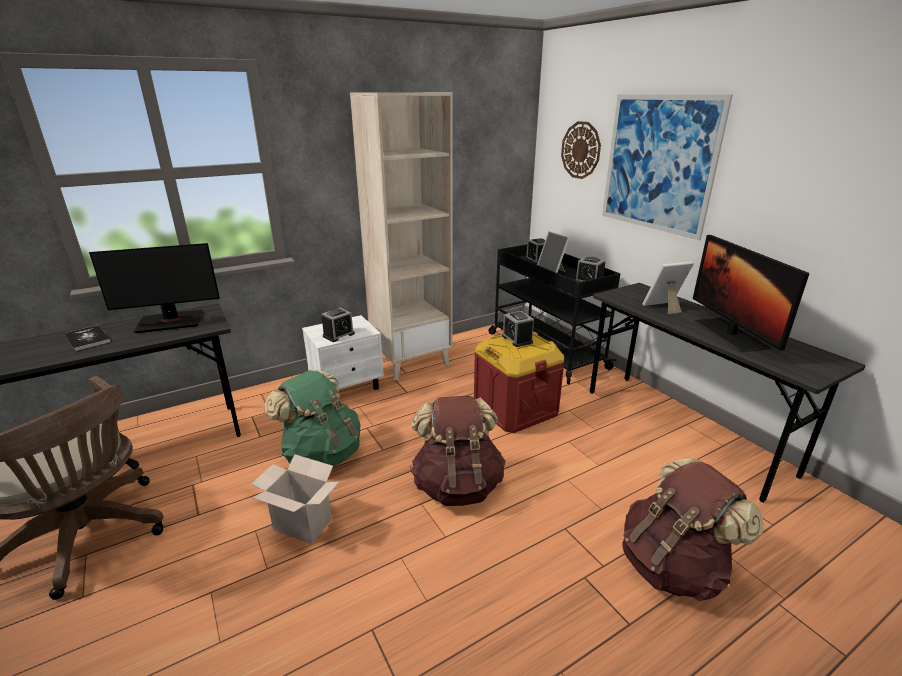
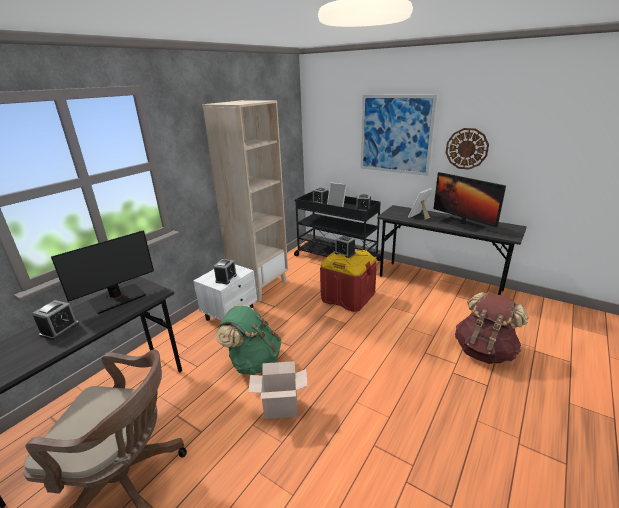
camera: 25 degrees left, 0 degrees up
(88, 339) = (60, 329): book -> alarm clock
(457, 485) = (352, 351): brown backpack -> none
(581, 150) = (339, 129): wall clock -> wall clock (466, 148)

